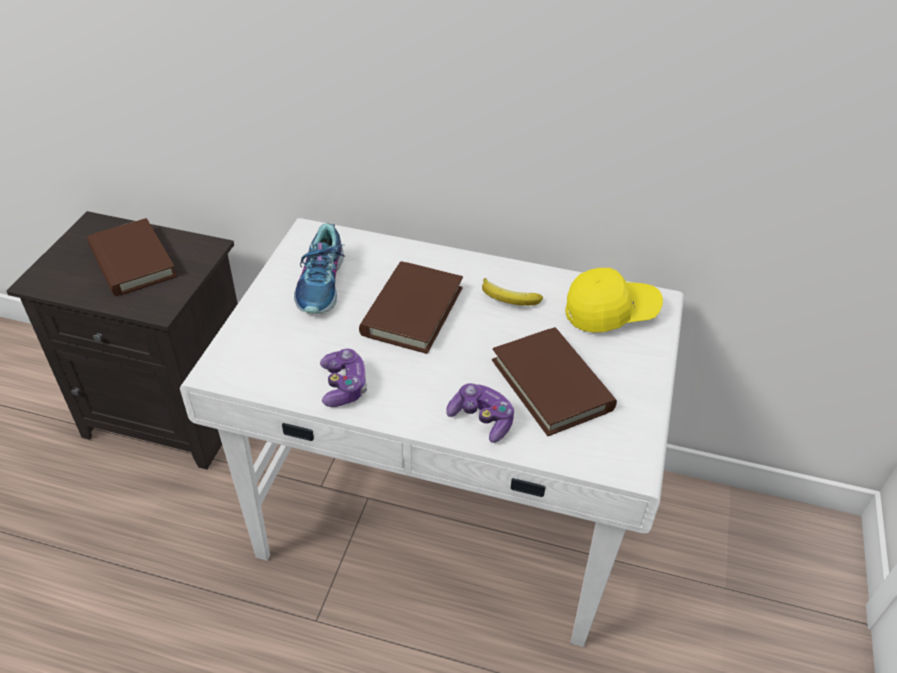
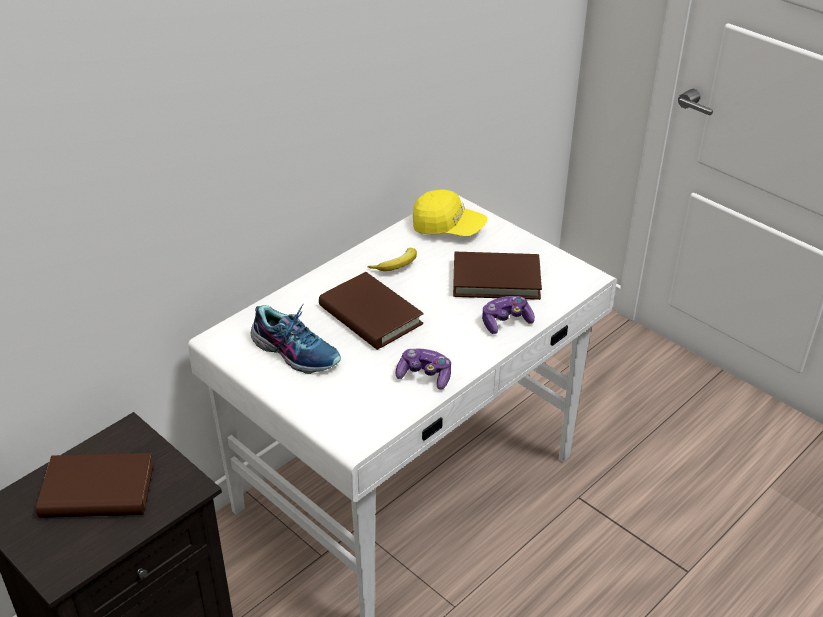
camera: 60 degrees left, 5 degrees down
(610, 312) = (448, 228): yellow cap -> yellow cap turned 90 degrees clockwise

